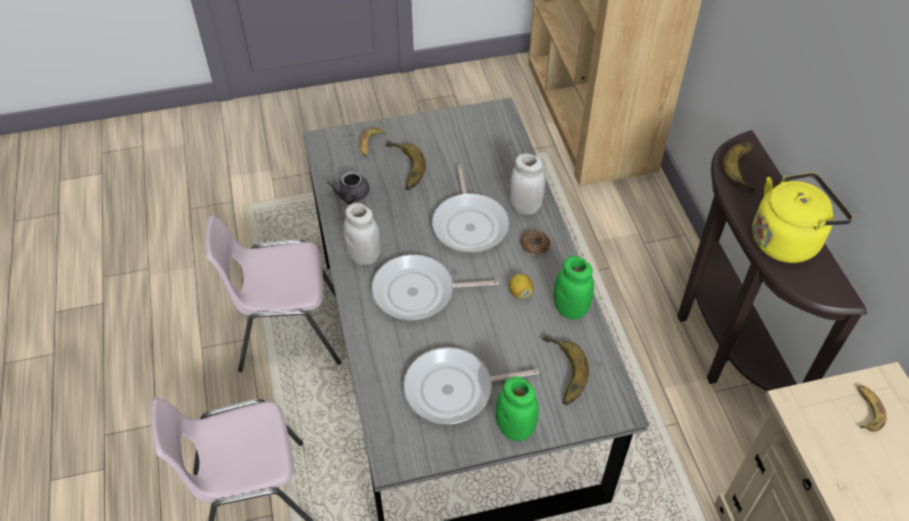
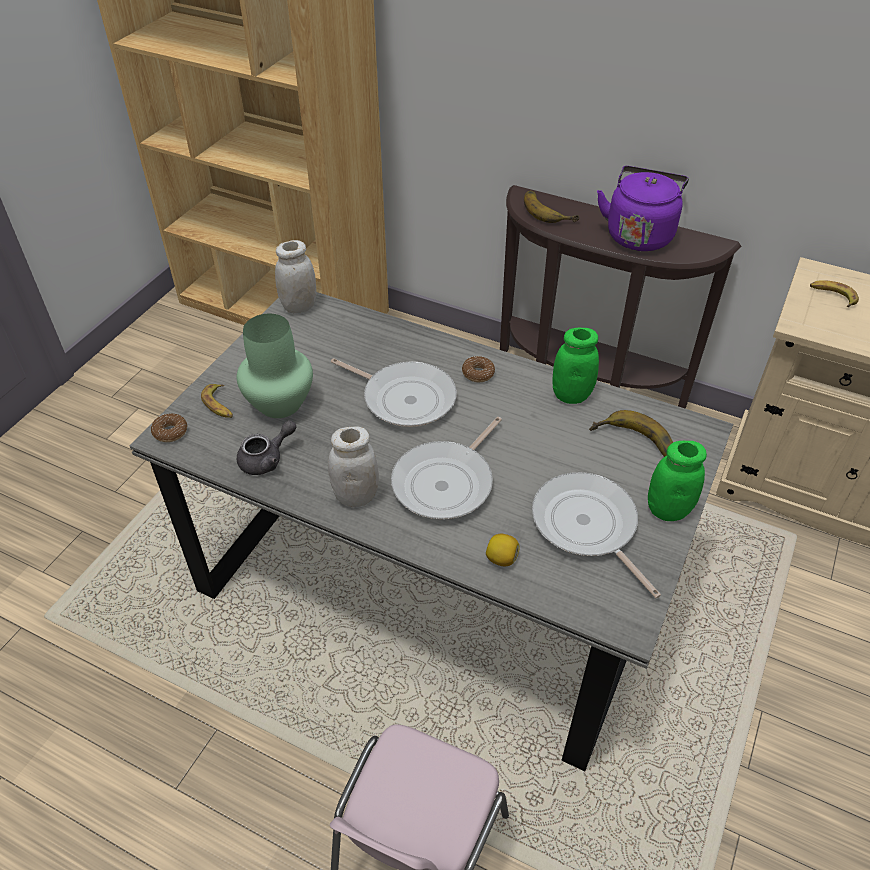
camera: 50 degrees left, 5 degrees down
(288, 332) = (249, 686): pink chair -> none
(329, 140) = (170, 432): none -> donut
(351, 196) = (267, 459): grey teapot -> grey teapot turned 75 degrees counterclockwise
(401, 169) = (280, 402): banana -> green vase
(454, 390) = (587, 526): frying pan -> frying pan turned 120 degrees clockwise
(520, 292) = (520, 414): lemon -> lemon (501, 558)
(525, 207) = (427, 352): white jar -> white jar (299, 306)
(788, 239) = (639, 234): yellow kettle -> purple kettle

